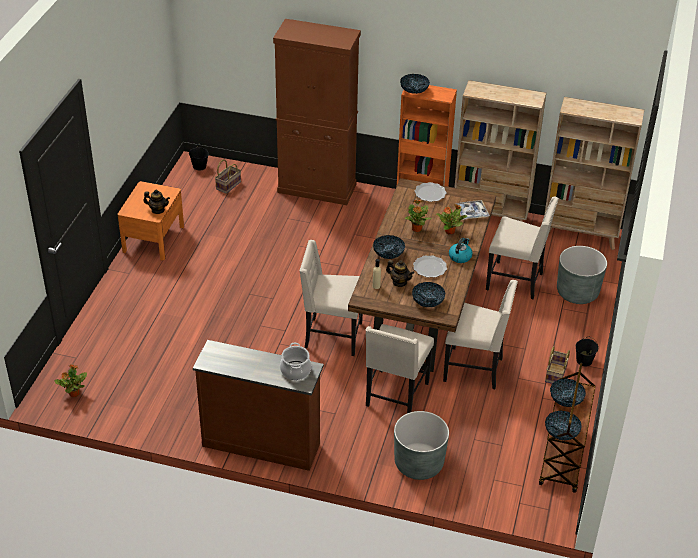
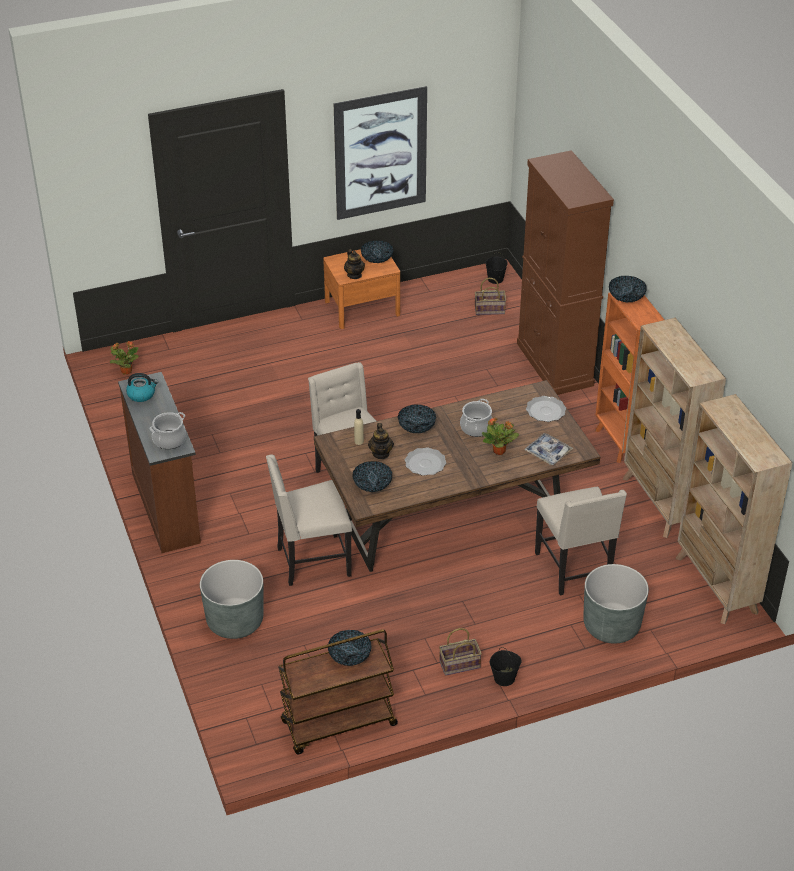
camera: 55 degrees right, 0 degrees up
(127, 103) = (380, 153): none -> picture
(416, 229) = (476, 428): potted plant -> cooking pot
(460, 256) = (466, 476): kettle -> kettle (142, 394)
(475, 369) = (404, 600): beige chair -> none
(561, 432) = (297, 672): bowl -> bowl (377, 259)

